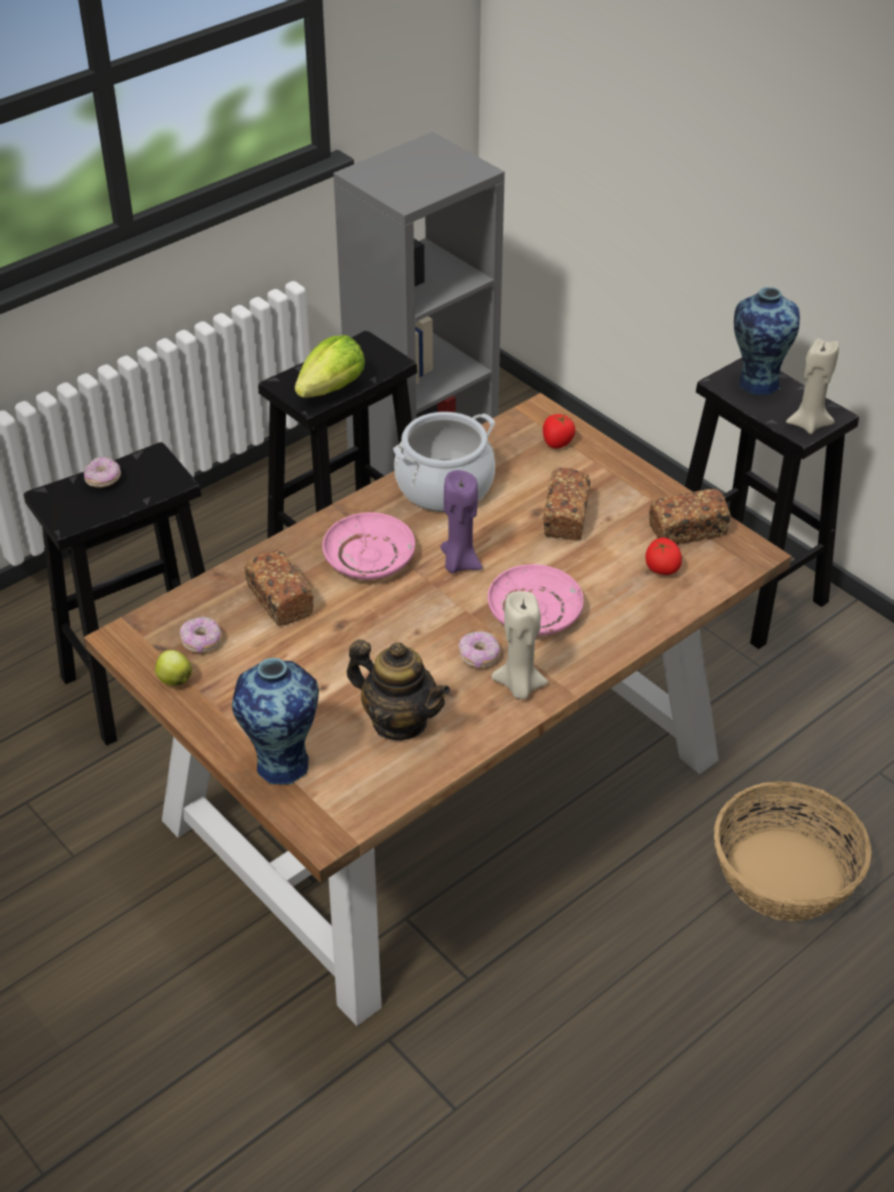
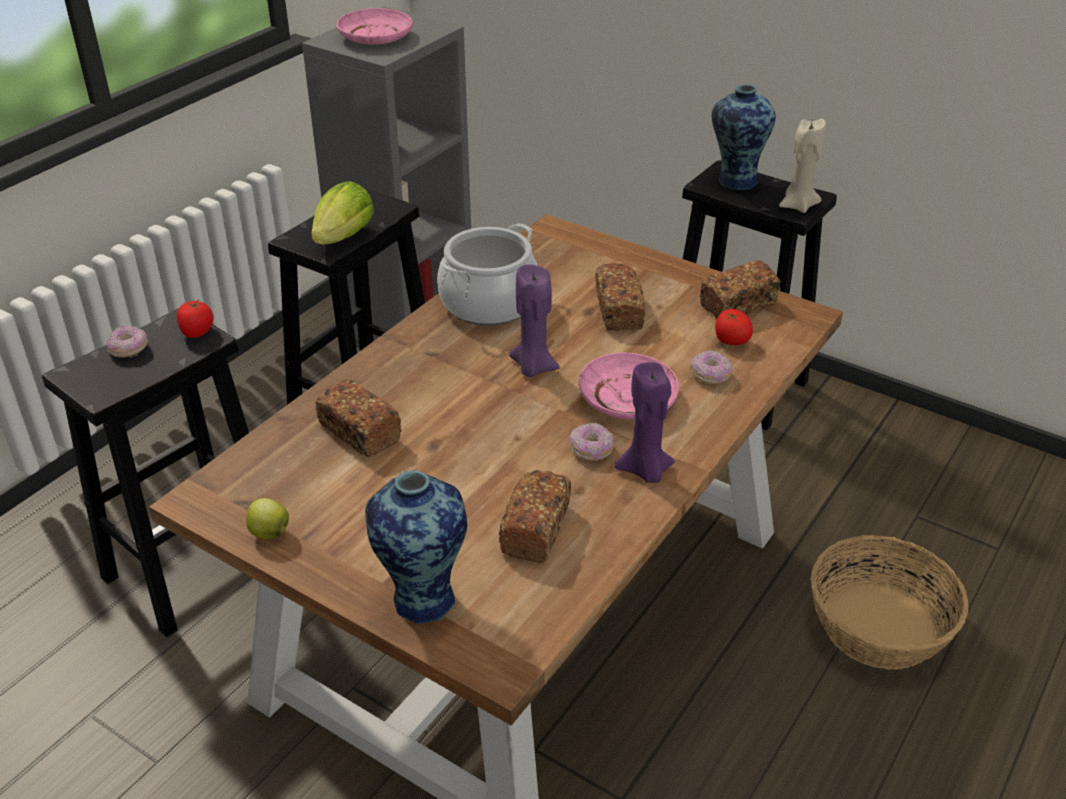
camera: 15 degrees left, 5 degrees down
(201, 642) = (287, 488): donut -> donut (710, 375)
(369, 557) = (439, 376): pink plate -> pink plate (376, 37)
(399, 721) = (535, 529): teapot -> bread
(519, 686) = (645, 471): beige candle -> purple candle
(557, 442) = (581, 251): tomato -> tomato (197, 332)

